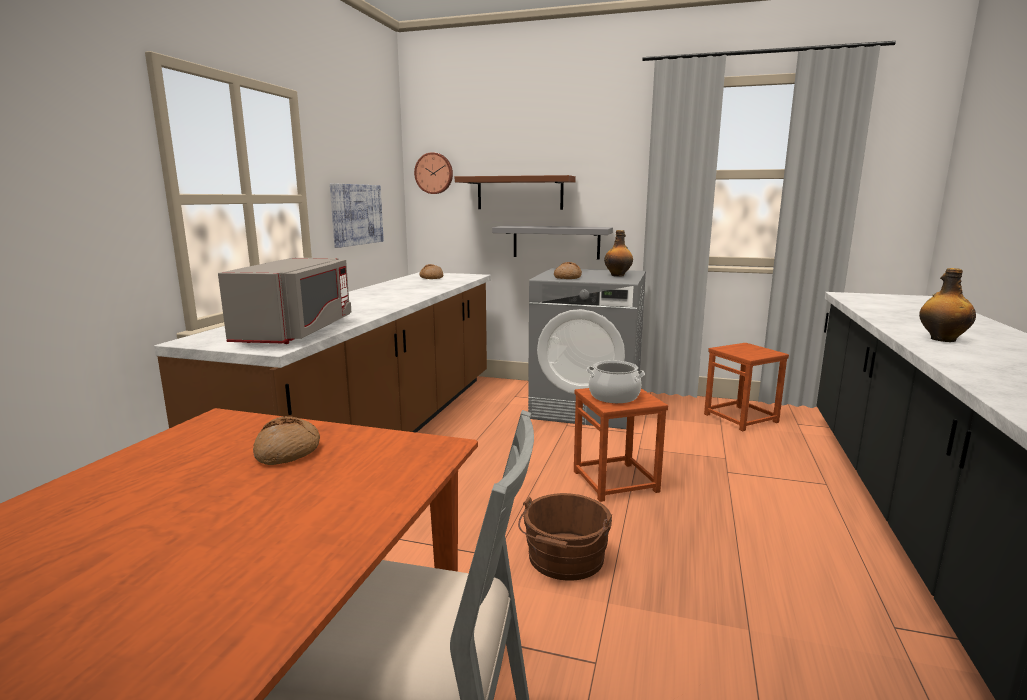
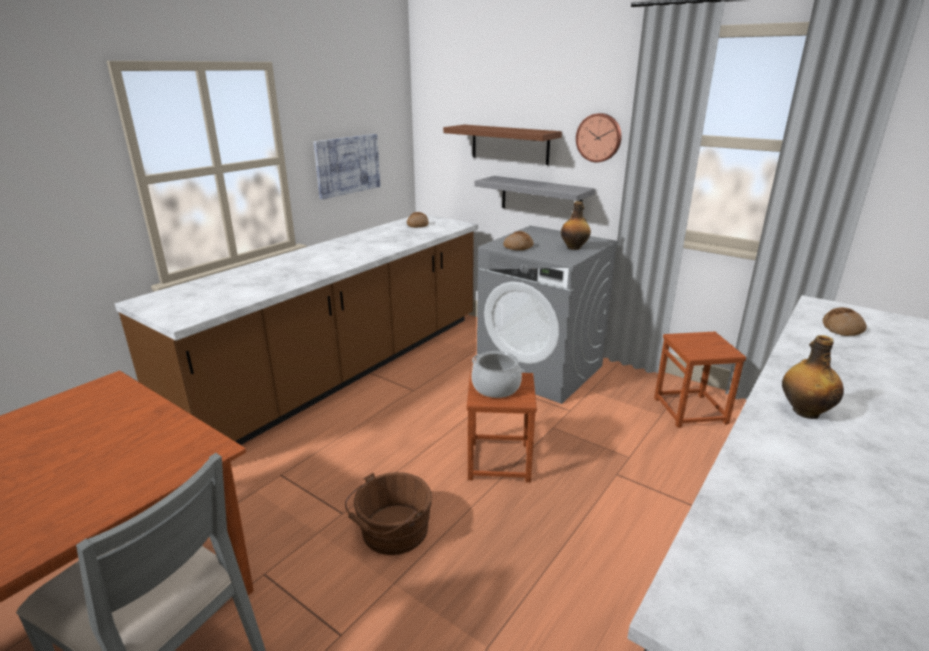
camera: 20 degrees right, 10 degrees up
(288, 452) = (113, 431): bread -> bread (842, 329)
(296, 332) = (220, 300): grey microwave -> none
(434, 173) = (436, 118): wall clock -> wall clock (599, 137)

